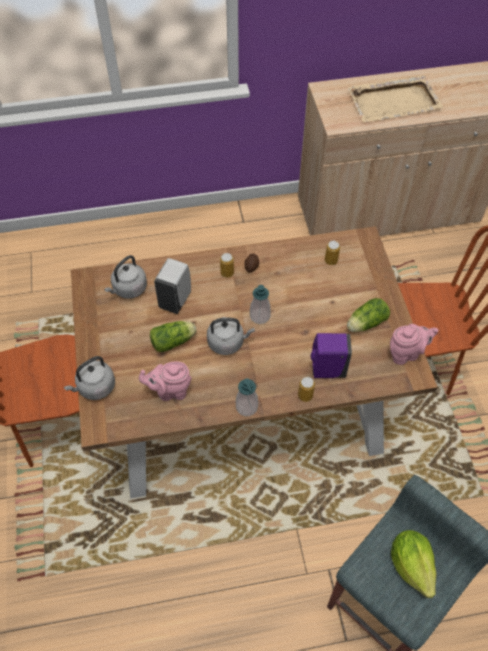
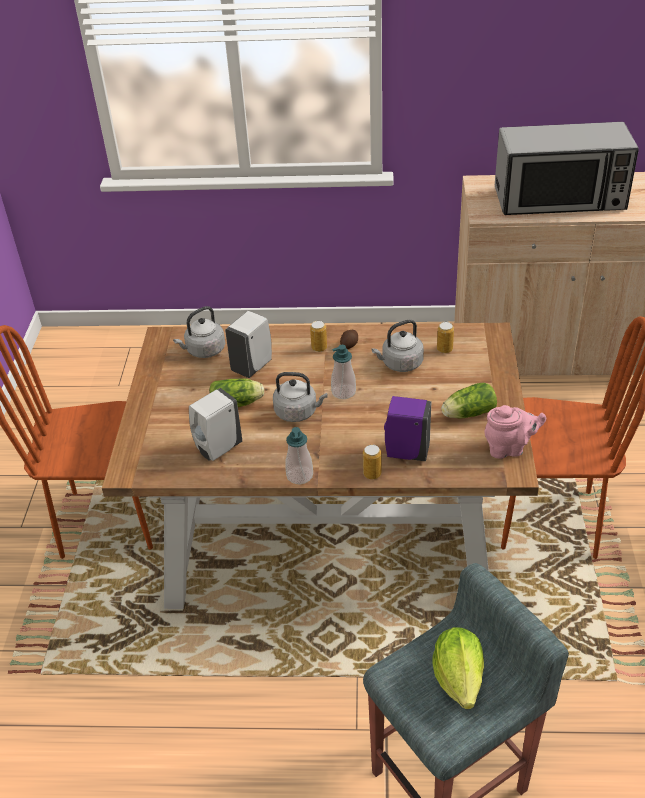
camera: 15 degrees right, 15 degrees down
(95, 387) = (135, 435): grey kettle -> grey kettle (400, 364)
(170, 390) = (217, 449): pink teapot -> white soap dispenser
(394, 101) = (560, 199): beige tray -> microwave

